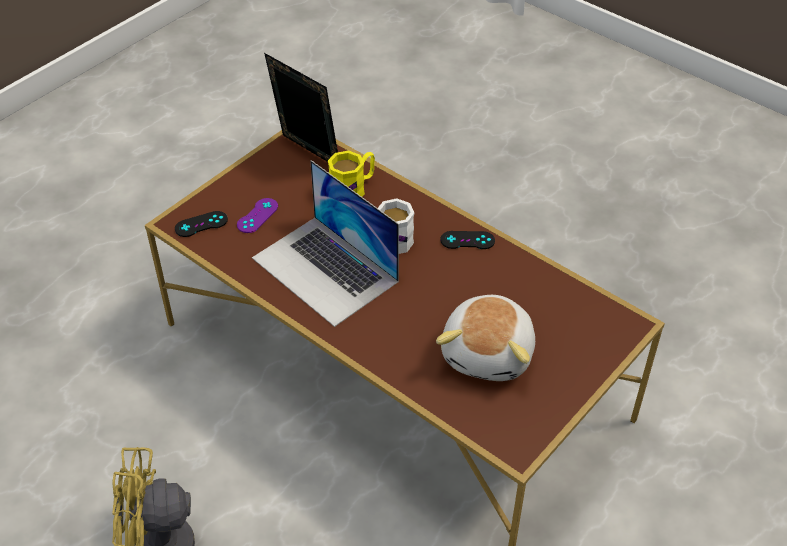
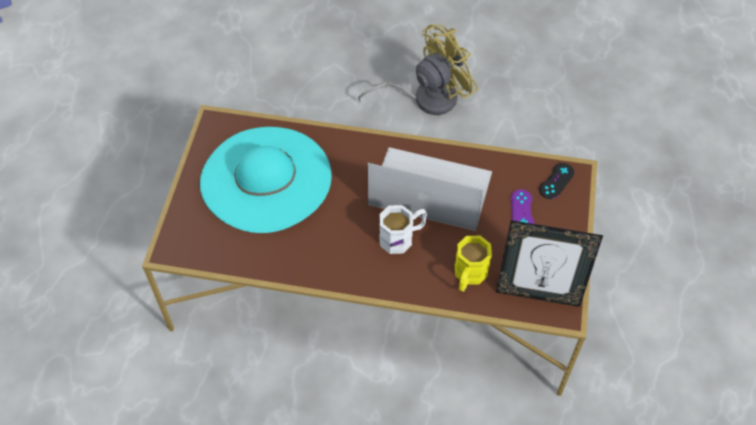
camera: 150 degrees right, 10 degrees up
(467, 240) = (337, 269): black game controller -> none
(489, 353) = (266, 178): plush toy -> turquoise hat

